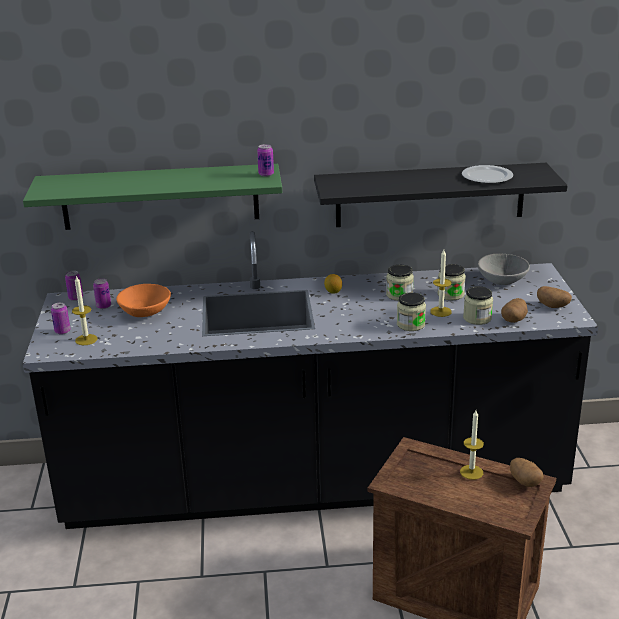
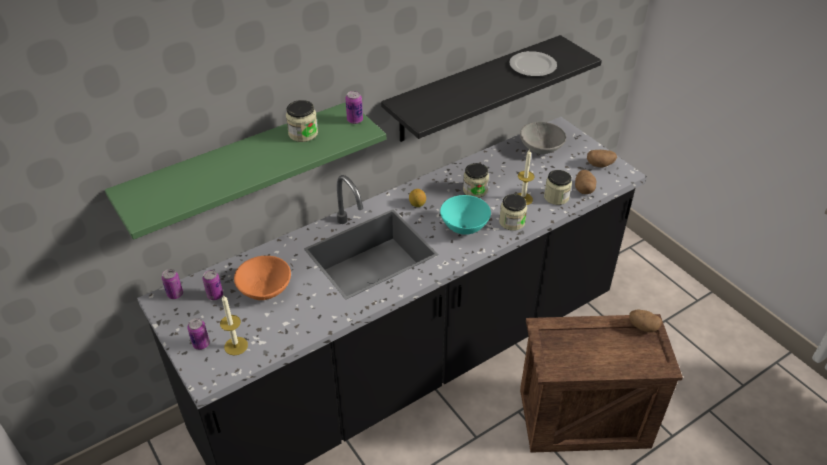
camera: 30 degrees left, 15 degrees up
(359, 318) = (465, 228): none -> turquoise bowl
(450, 294) = (515, 176): jar -> jar (303, 133)
(471, 472) = (600, 333): candle -> none

